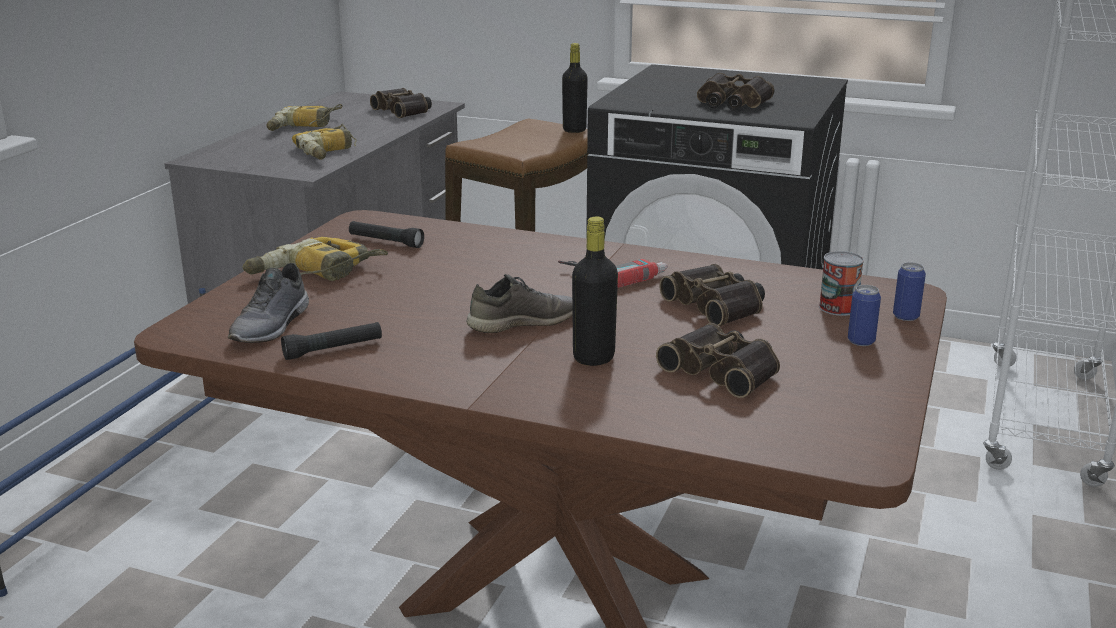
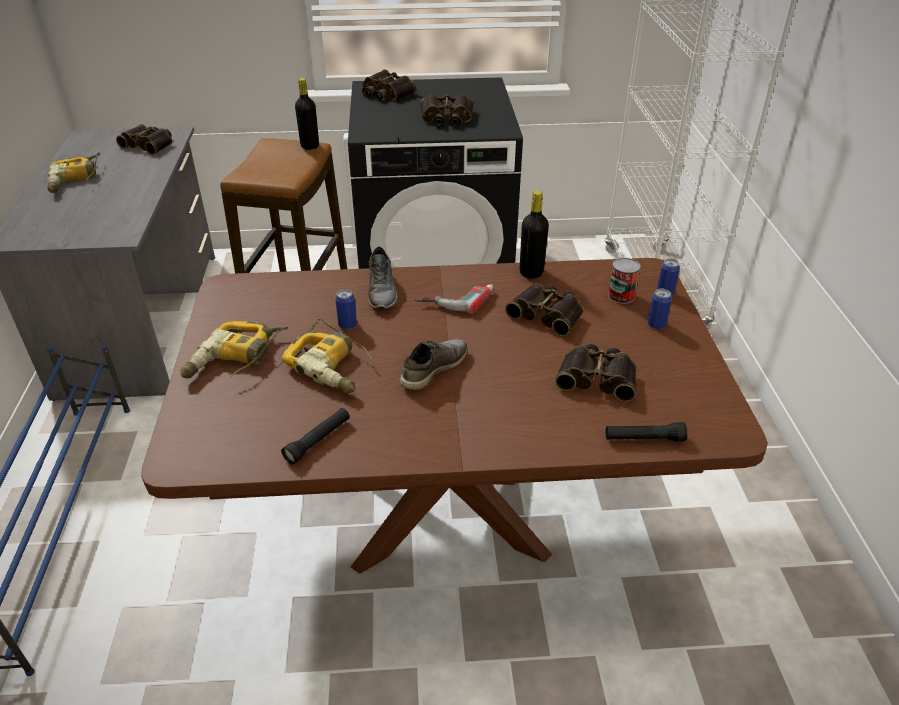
camera: 25 degrees left, 15 degrees up
(272, 326) = (249, 429): grey shoe -> grey shoe (382, 291)
(329, 151) = (122, 206): power drill -> power drill (332, 365)
(386, 242) = (264, 308): black flashlight -> black flashlight (644, 439)
(462, 270) = (347, 325): none -> can
(593, 358) = (508, 391): black bottle -> black bottle (531, 272)
(679, 76) = (385, 93): none -> binoculars

